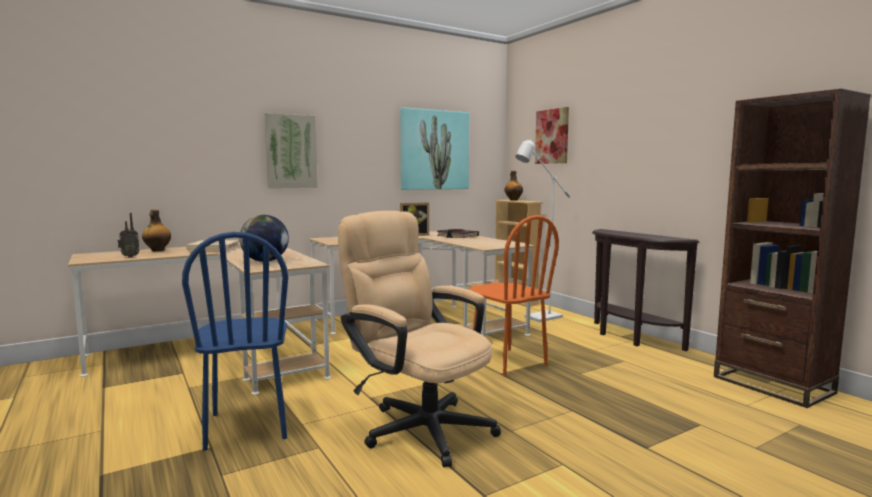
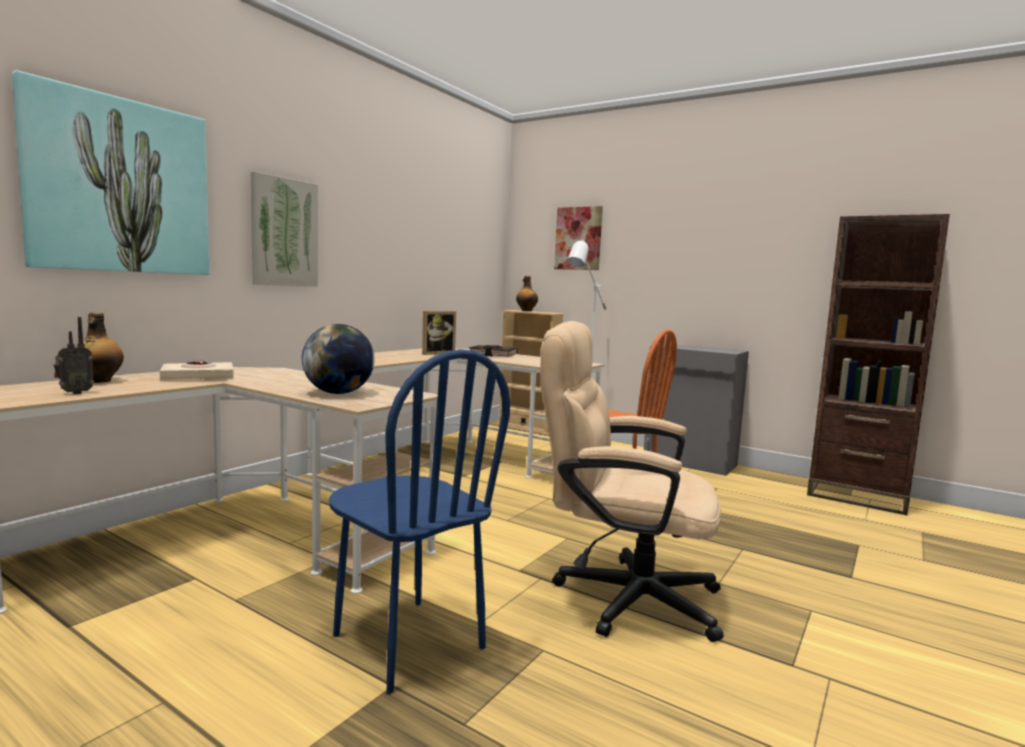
camera: 25 degrees left, 0 degrees up
(434, 150) = (443, 245): picture -> picture (120, 186)
(629, 337) = (689, 462): brown console table -> grey cabinet

